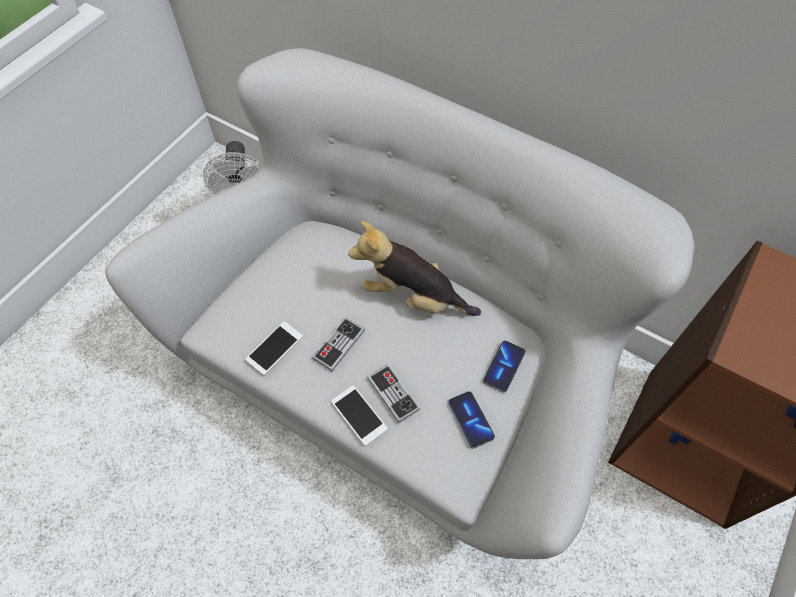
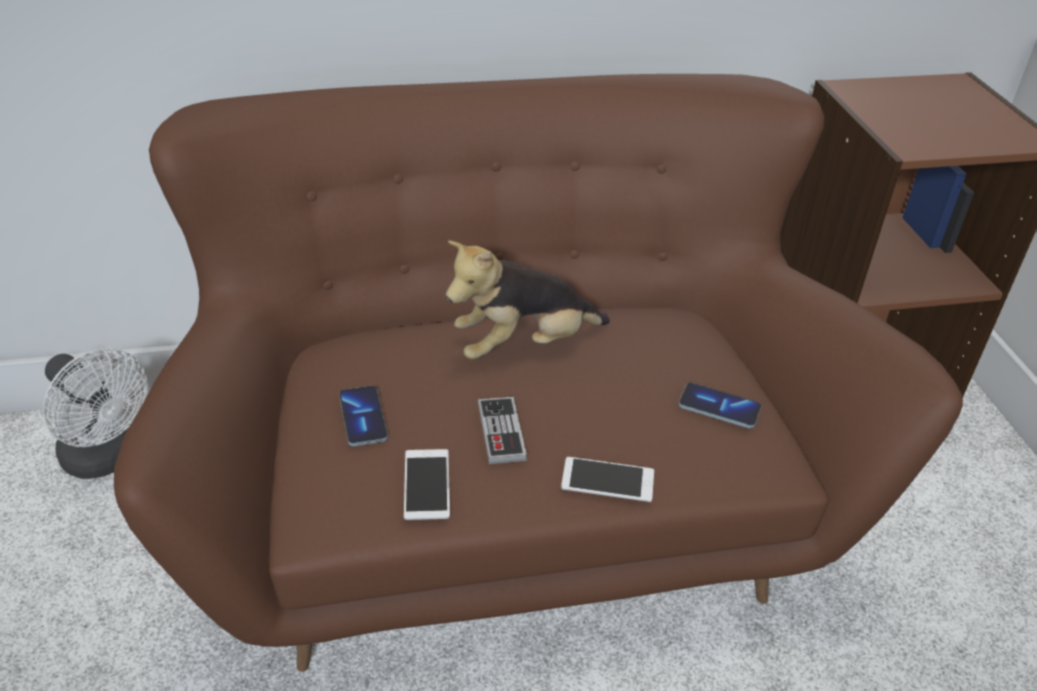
camera: 45 degrees left, 20 degrees down
(393, 394) = (618, 436): game controller -> none
(397, 368) = (511, 506): white sofa -> brown sofa
(504, 367) = (689, 347): phone -> phone (363, 417)

